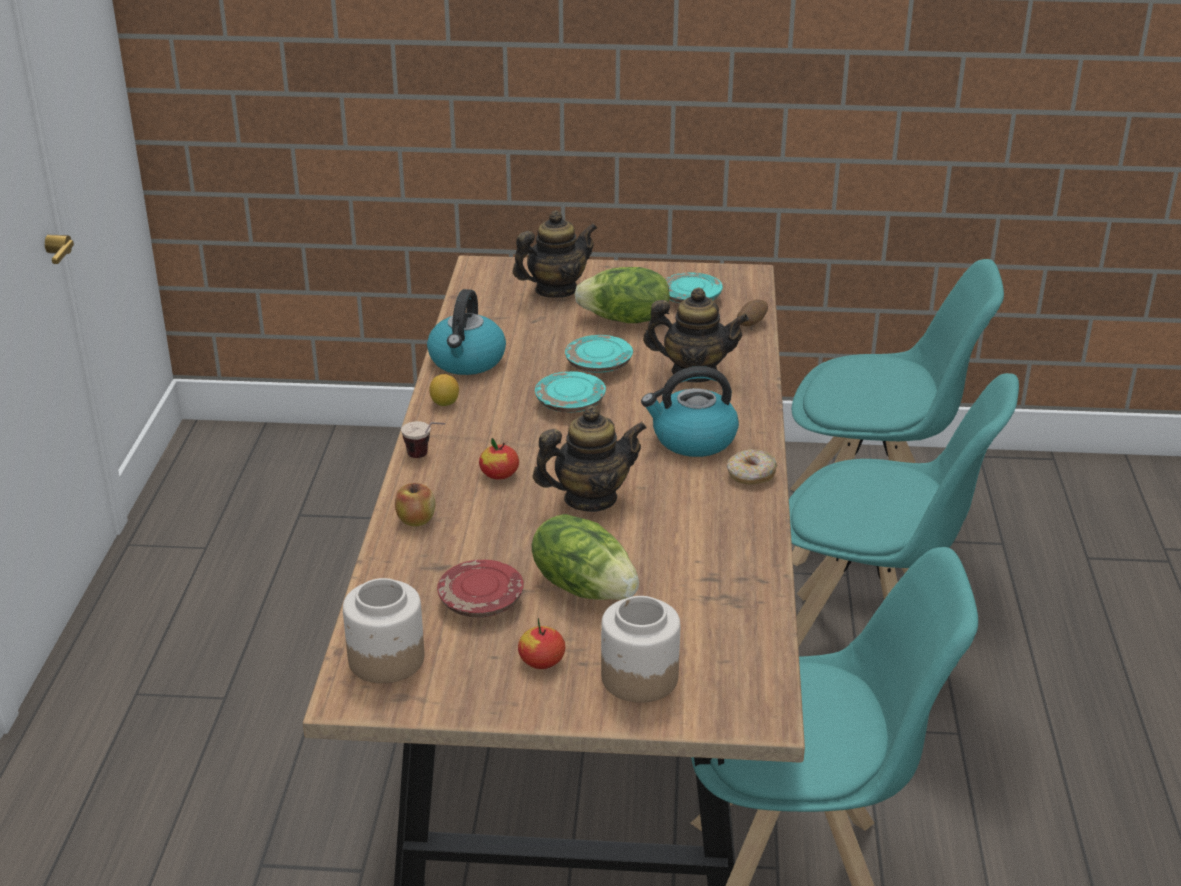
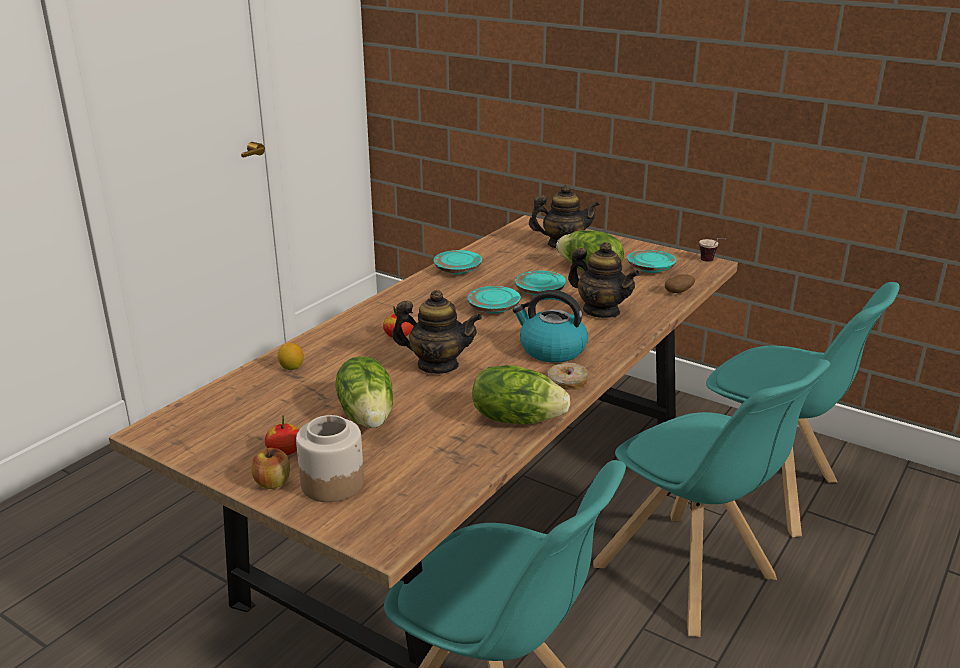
camera: 30 degrees right, 5 degrees down
(385, 659) = (197, 417): jar -> none
(416, 520) = (316, 346): apple -> apple (272, 483)
(426, 457) = (366, 314): cup -> cup (711, 262)
(445, 403) = (415, 289): lemon -> lemon (291, 368)
(467, 361) = (458, 270): kettle -> turquoise plate
(481, 601) = (294, 403): red plate -> none
(745, 535) = (517, 419): none -> lettuce

